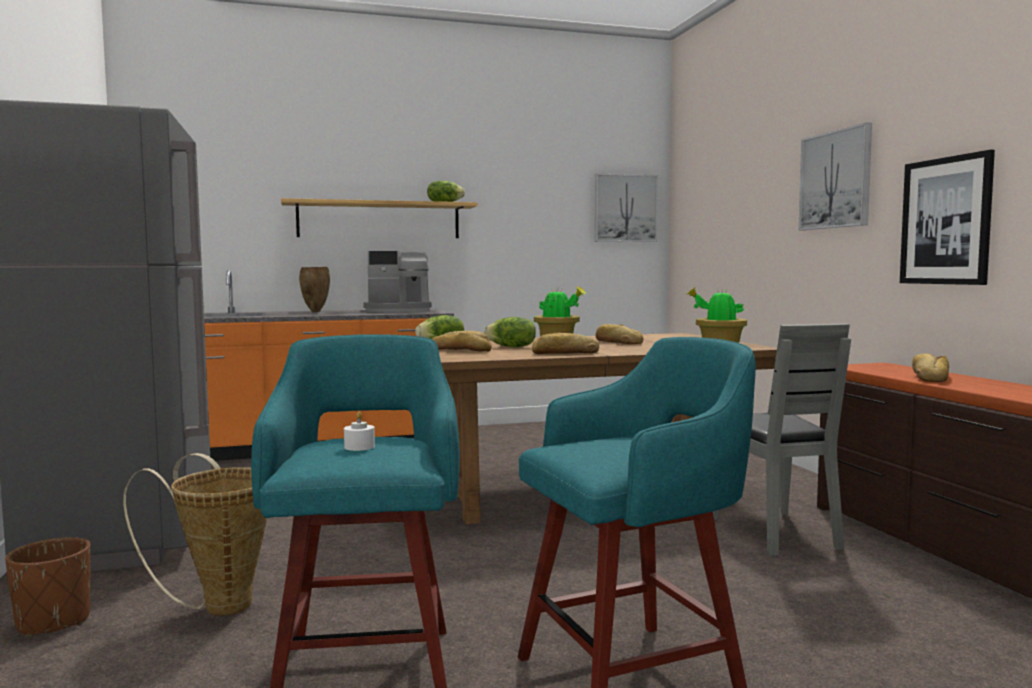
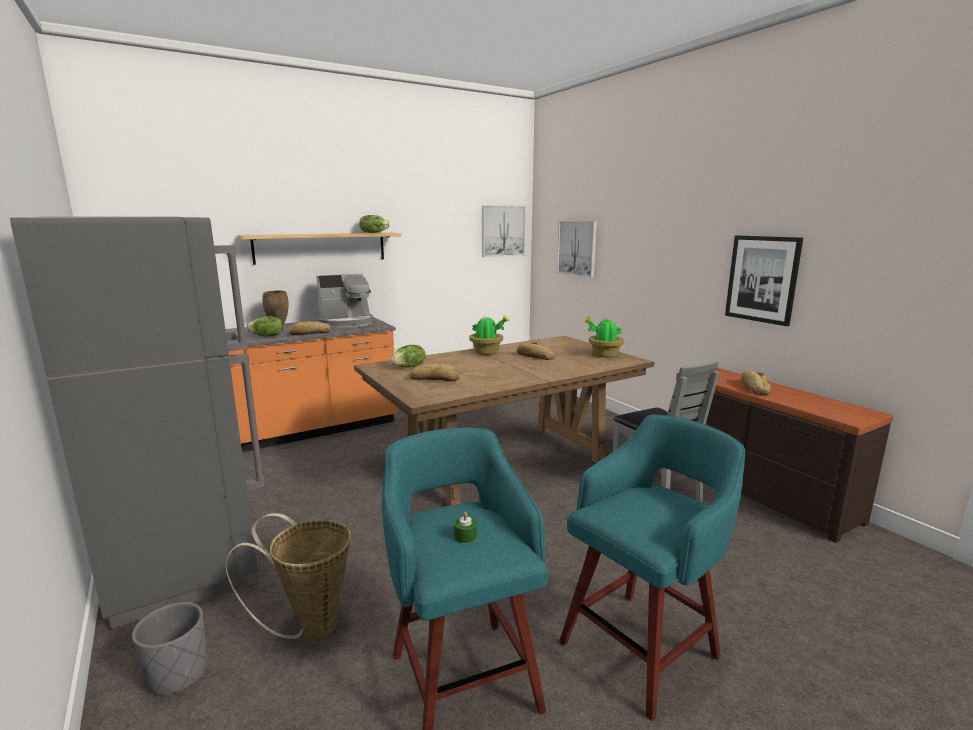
camera: 15 degrees left, 10 degrees up
(53, 622) = (178, 674): brown planter -> grey planter
(359, 447) = (465, 536): white candle -> green candle
(511, 347) = (467, 370): lettuce -> lettuce (267, 336)
(566, 353) = (516, 379): bread -> bread (310, 333)
(835, 180) = (677, 235): picture -> picture (577, 248)

